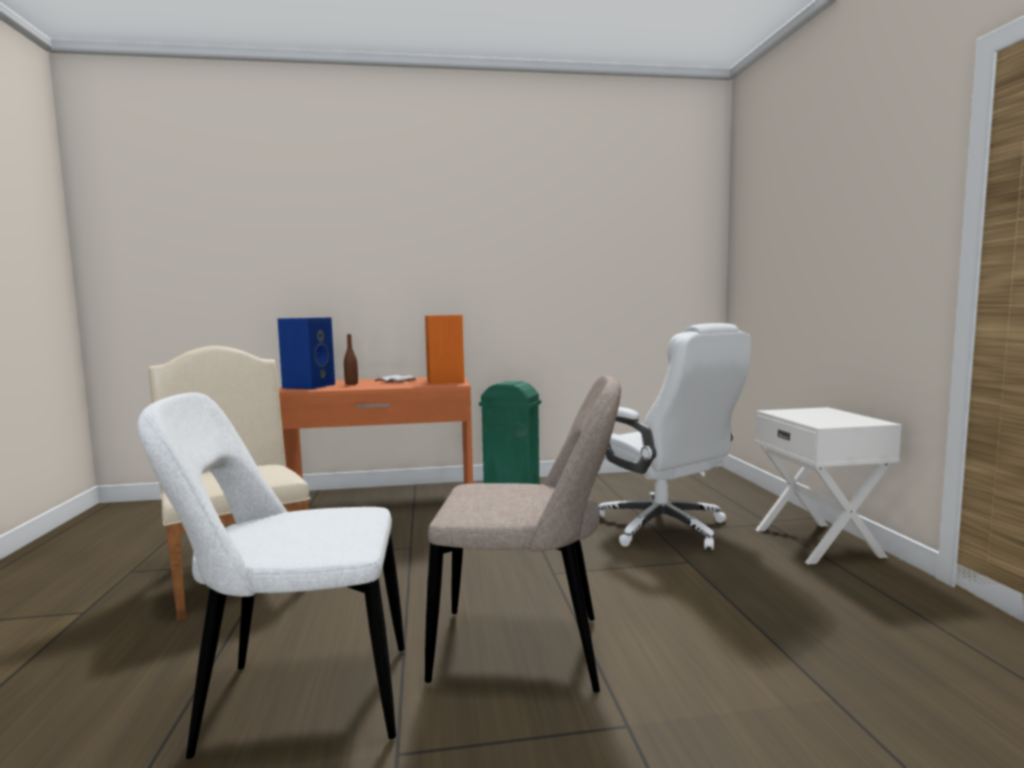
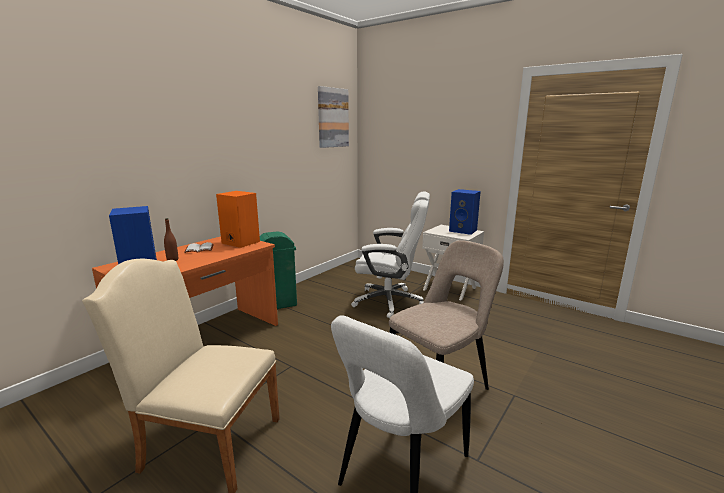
camera: 45 degrees left, 10 degrees up
(666, 223) = (332, 118): none -> picture
(850, 418) = (463, 230): none -> blue speaker

